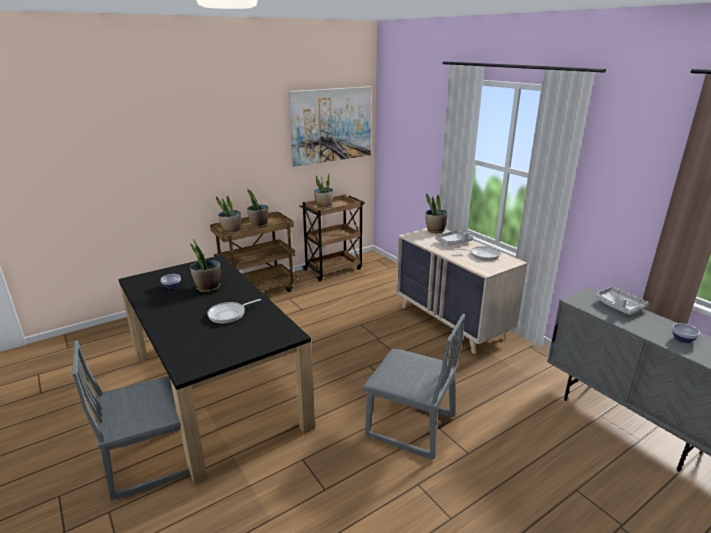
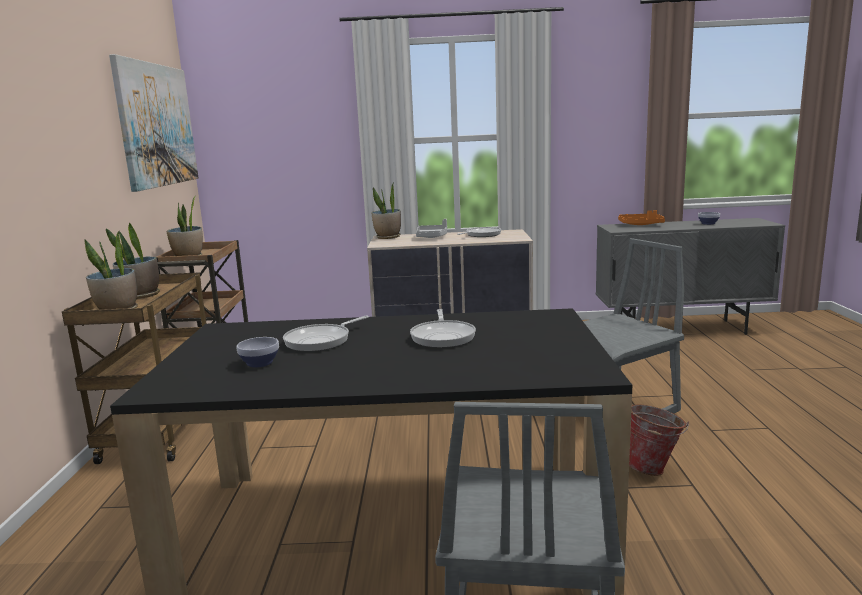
camera: 55 degrees left, 10 degrees down
(208, 288) = (321, 341): potted plant -> frying pan
(334, 466) = (653, 469): none -> bucket
(619, 306) = (641, 224): grey tray -> orange tray

